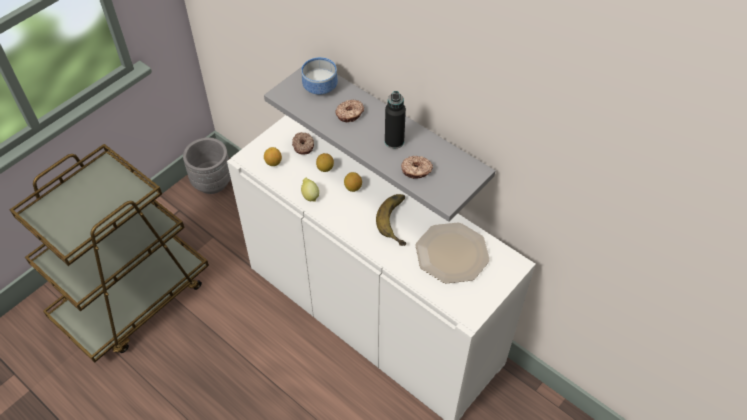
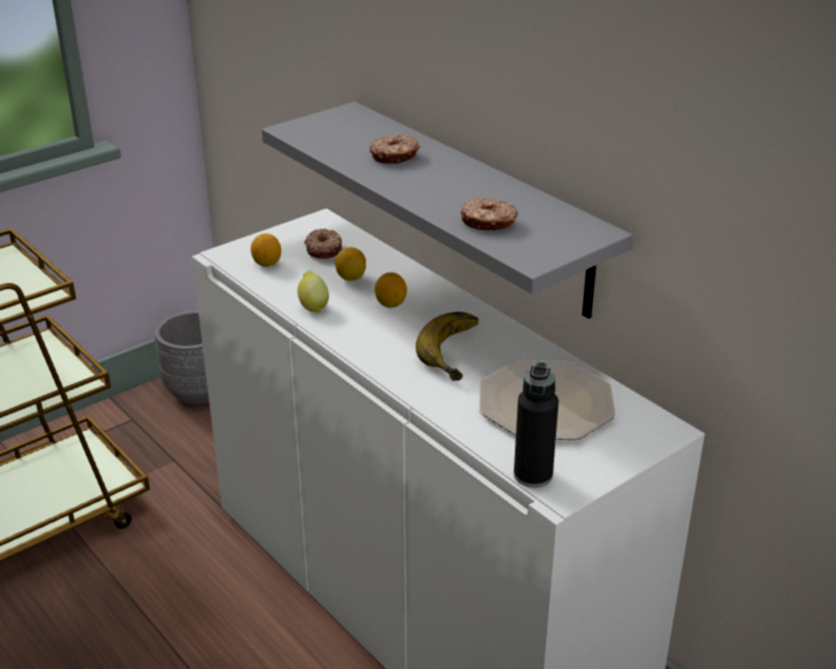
camera: 10 degrees right, 20 degrees down
(321, 86) = (358, 127): bowl -> none
(394, 141) = (460, 189): black bottle -> black bottle (533, 475)

